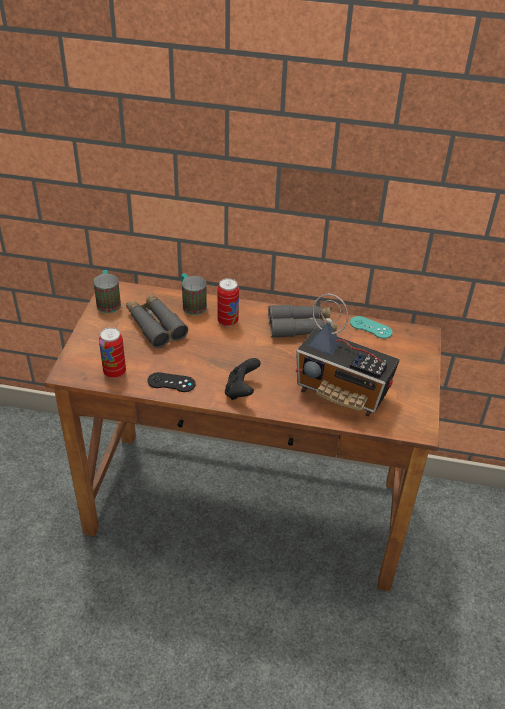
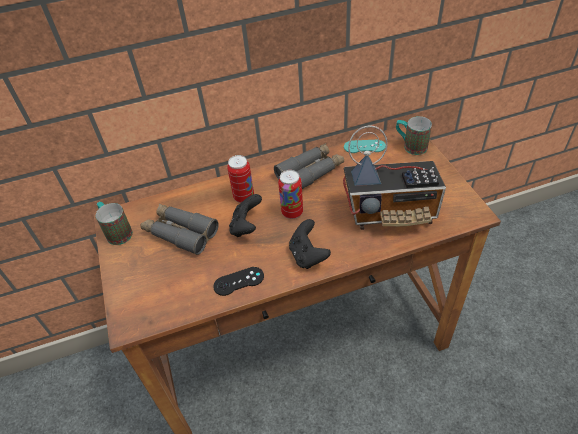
camera: 25 degrees left, 5 degrees up
(114, 372) = (176, 300): can -> can (292, 212)
(192, 304) = (199, 197): mug -> mug (410, 146)
(210, 345) = (246, 227): none -> black game controller

